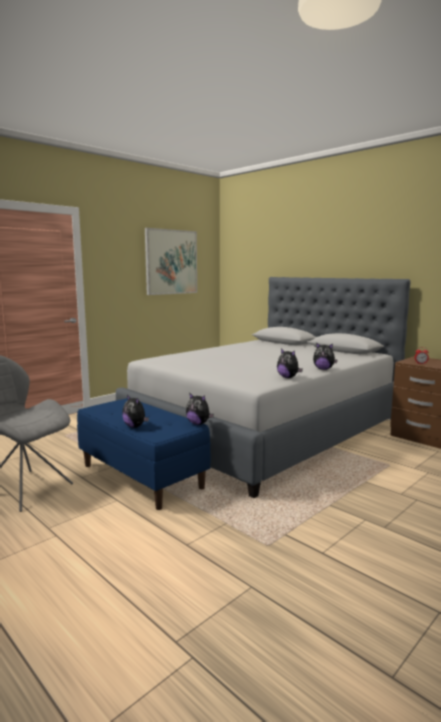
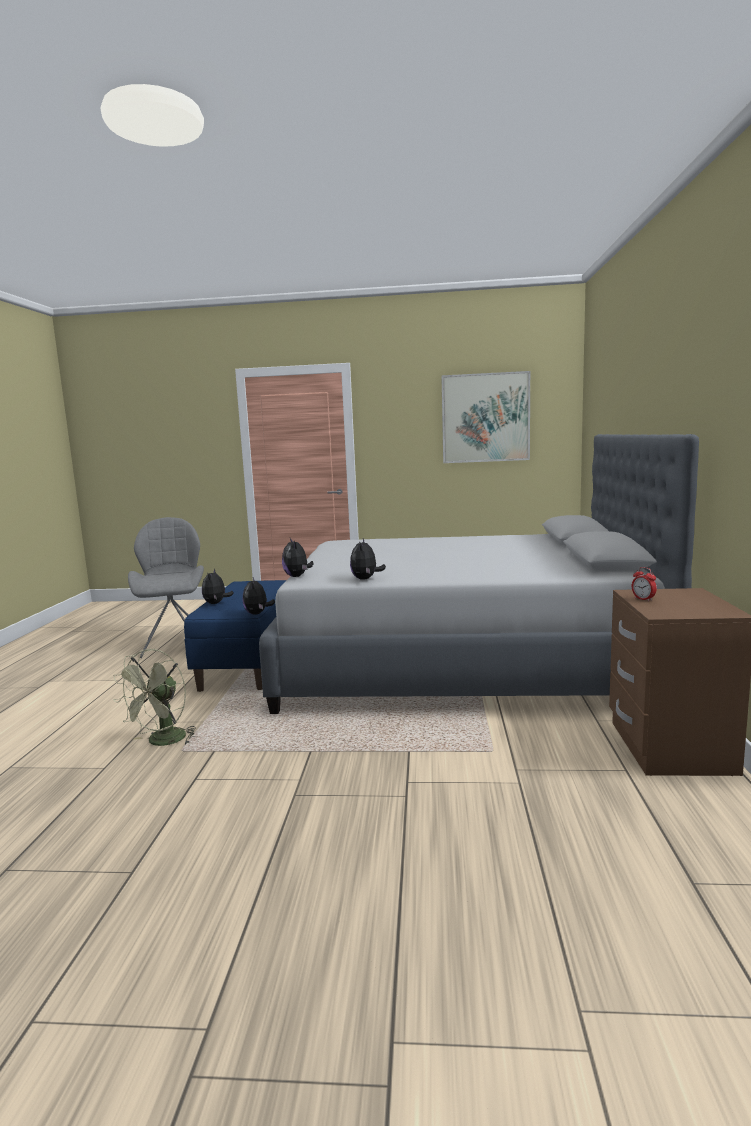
camera: 50 degrees right, 0 degrees up
(239, 549) = (162, 742): none -> green fan
(323, 369) = (447, 578): plush toy -> plush toy (297, 576)

